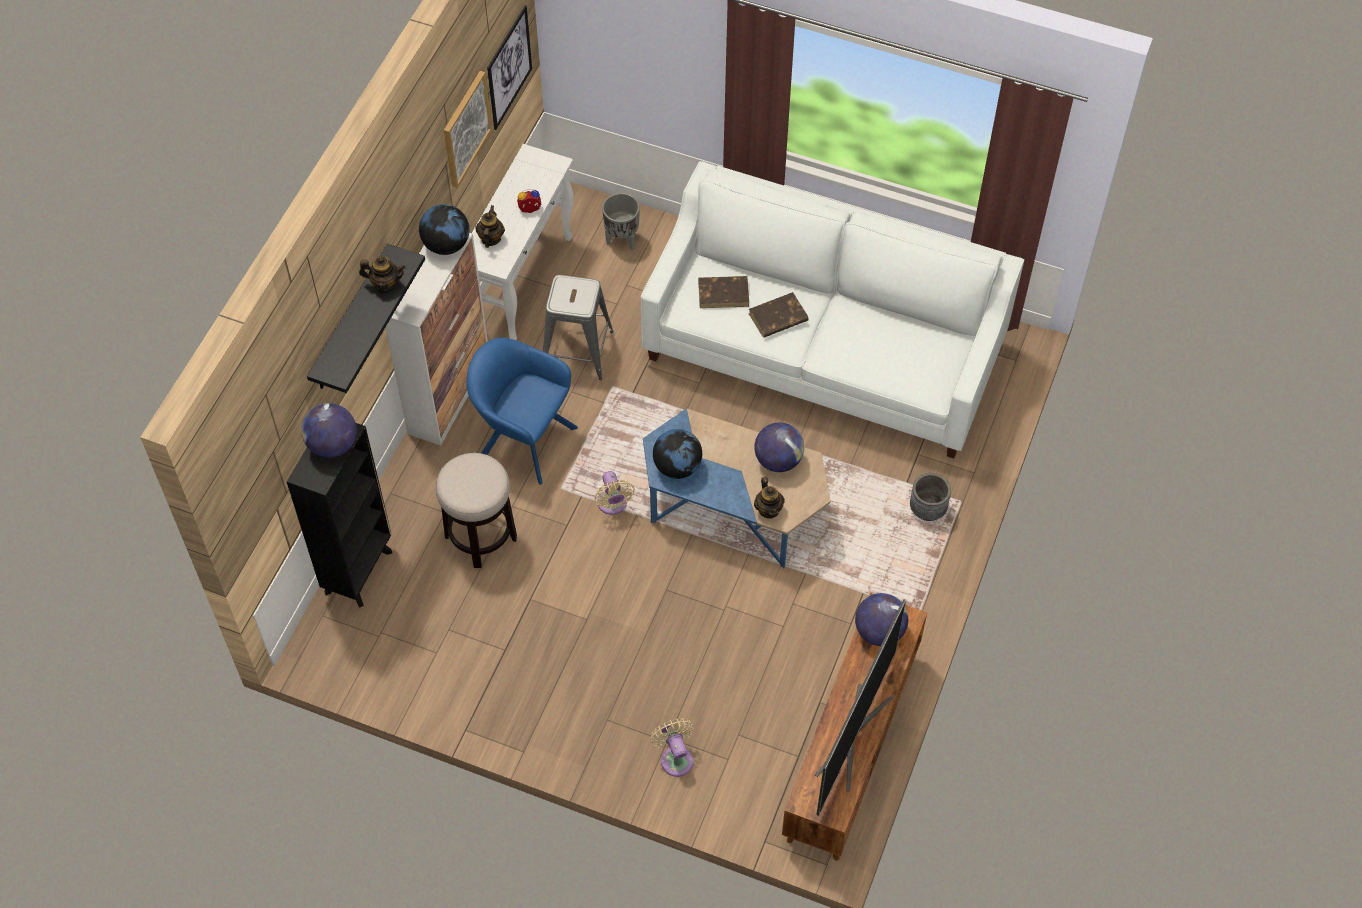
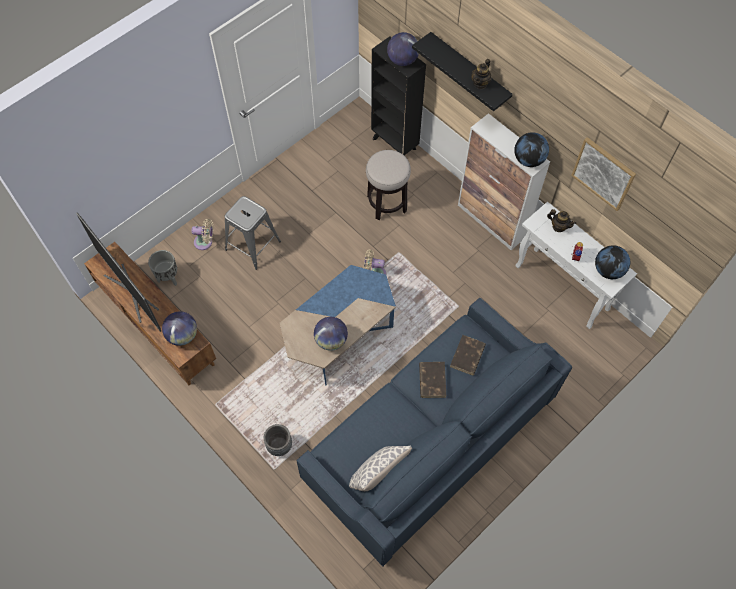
camera: 115 degrees right, 5 degrees up
(509, 67) = (660, 225): picture -> none
(523, 439) = (442, 246): blue armchair -> none
(577, 350) = (494, 297): grey stool -> grey stool (253, 245)
(621, 240) = (575, 358): grey planter -> grey planter (169, 278)
(677, 467) = (355, 284): globe -> globe (608, 270)
(768, 509) = (300, 319): teapot -> none
(824, 351) = (429, 442): white sofa -> blue sofa
(928, 328) = (378, 474): none -> pillow

